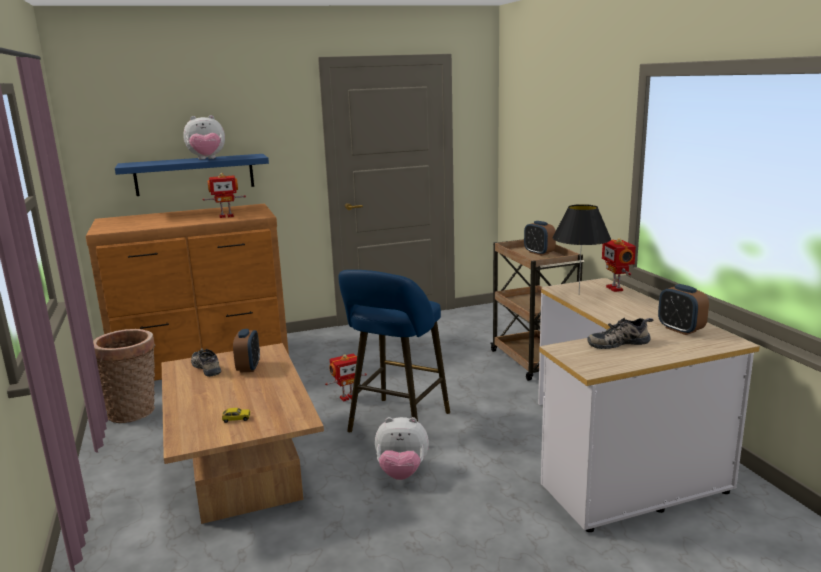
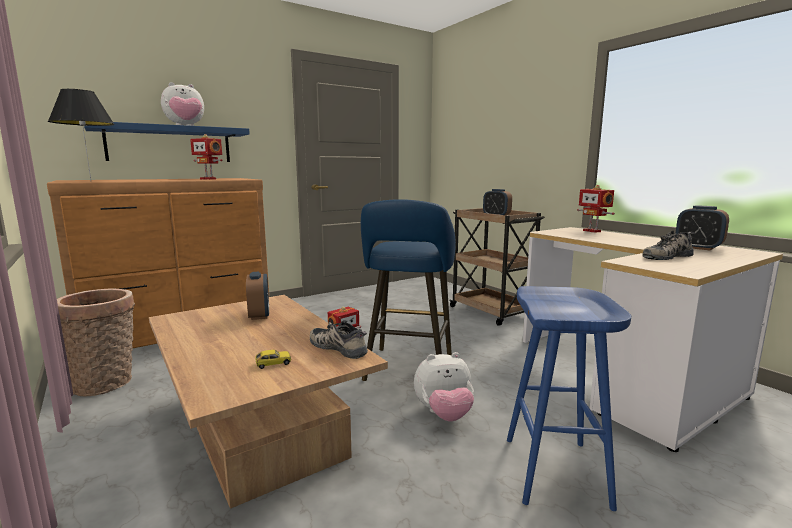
camera: 15 degrees left, 5 degrees down
(207, 367) = (209, 318): shoe -> shoe (339, 347)
(226, 216) = (209, 179): toy robot -> toy robot turned 60 degrees clockwise
(464, 533) = (557, 472): none -> blue stool
(578, 294) = (569, 234): black table lamp -> black table lamp (91, 181)

